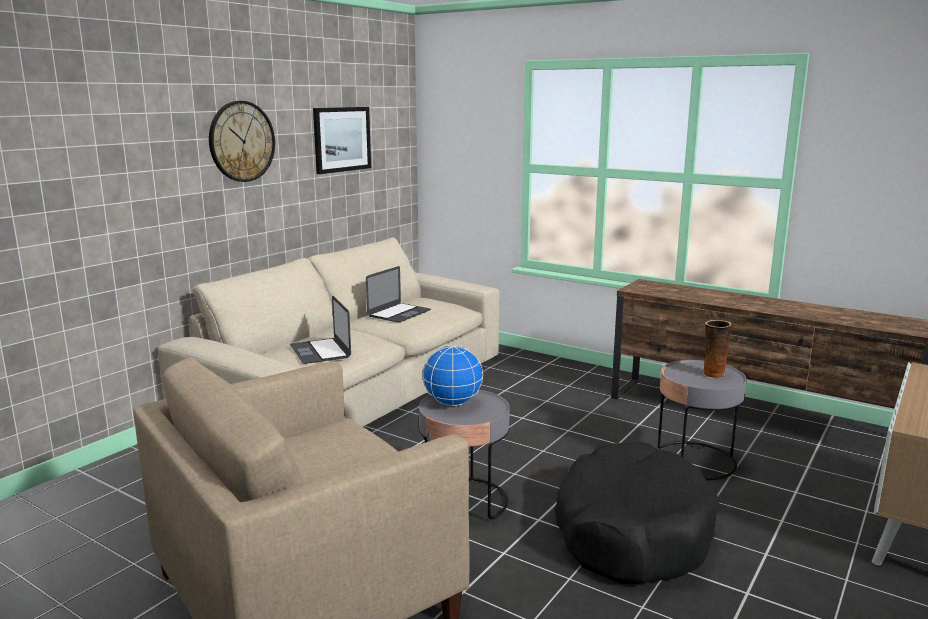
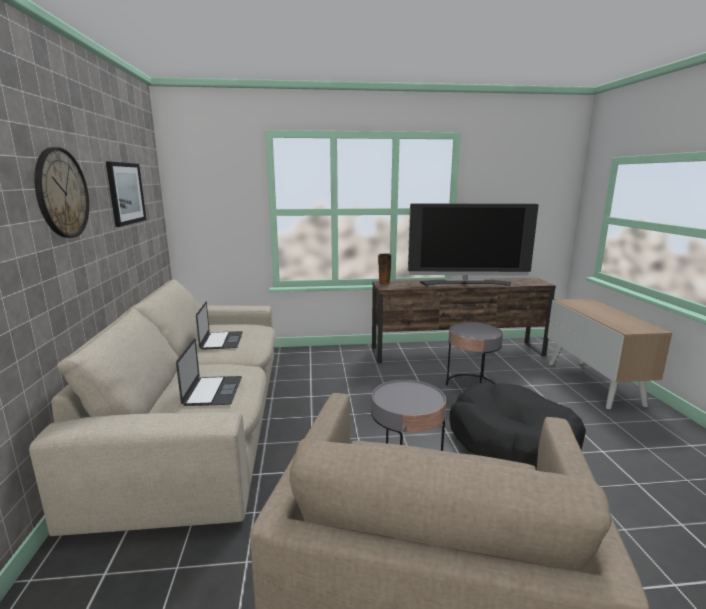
camera: 40 degrees left, 0 degrees up
(320, 351) = (213, 391): laptop -> laptop turned 120 degrees counterclockwise
(453, 403) = (396, 397): globe -> none
(712, 374) = (478, 329): vase -> vase (384, 283)
(771, 306) = (466, 283): none -> television

